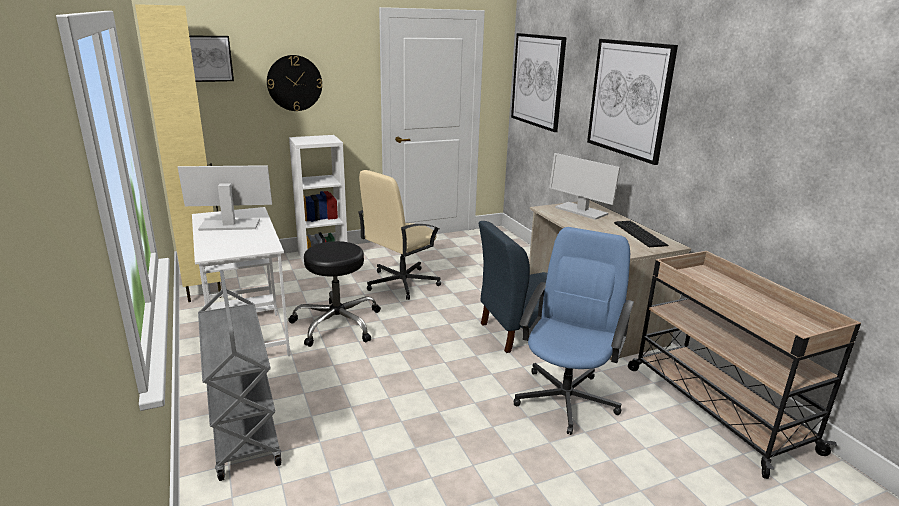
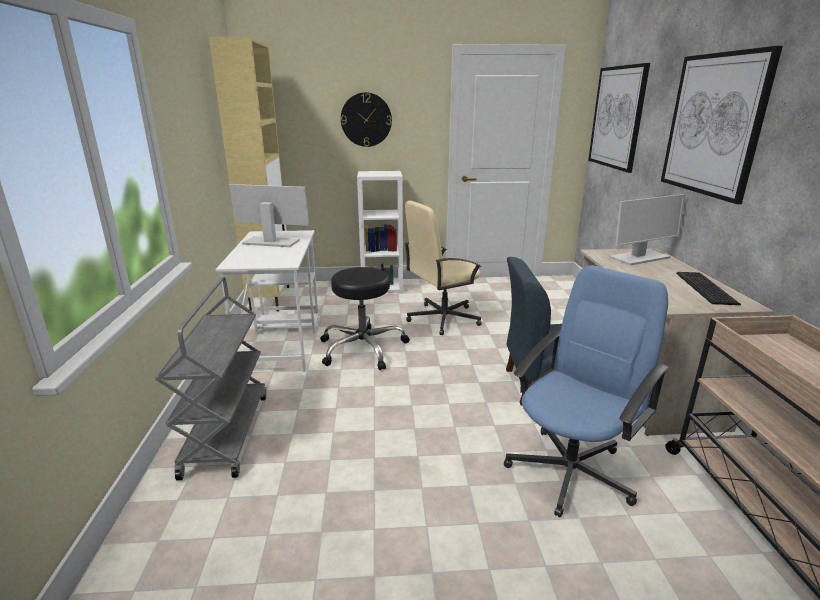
camera: 20 degrees right, 0 degrees up
(207, 58) = (289, 95): picture -> none
(580, 211) = (639, 258): monitor -> monitor turned 90 degrees counterclockwise

